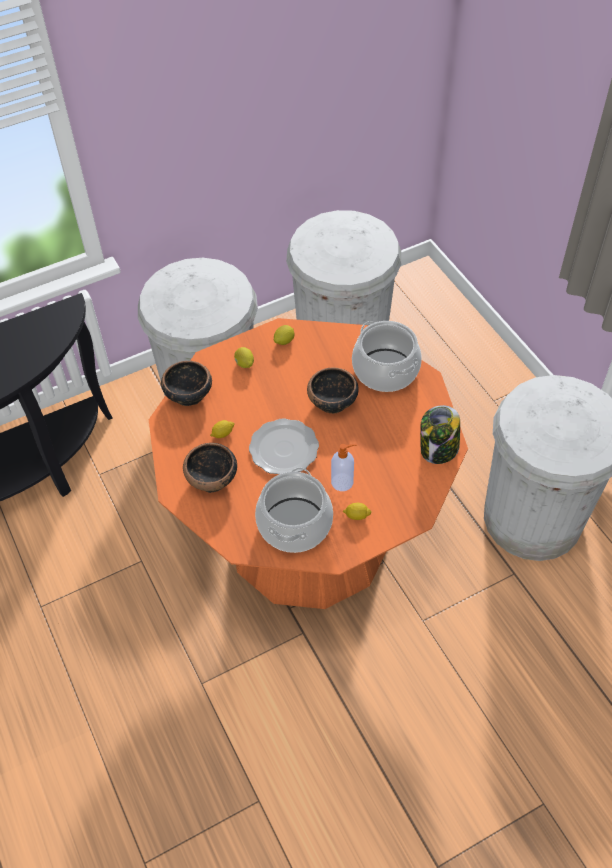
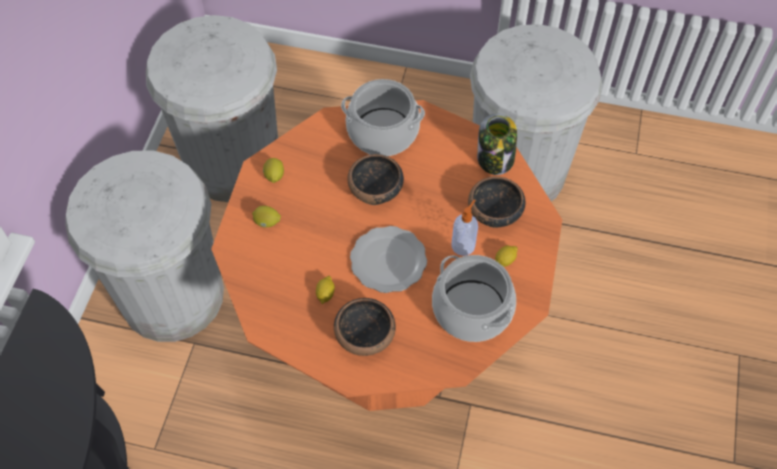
camera: 50 degrees left, 5 degrees up
(188, 394) = (253, 289): bowl -> bowl (494, 214)

